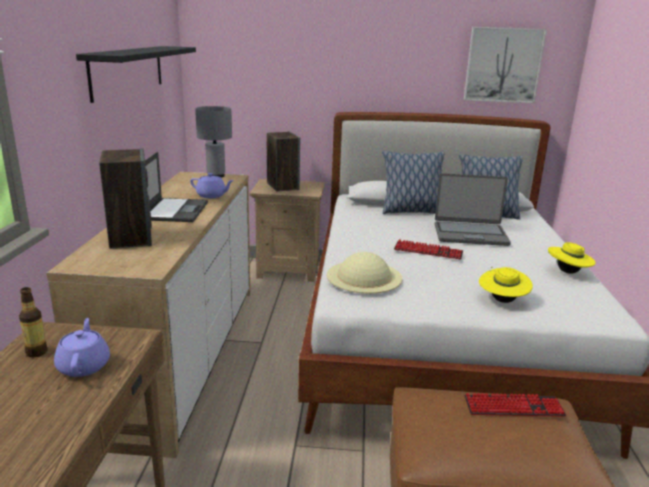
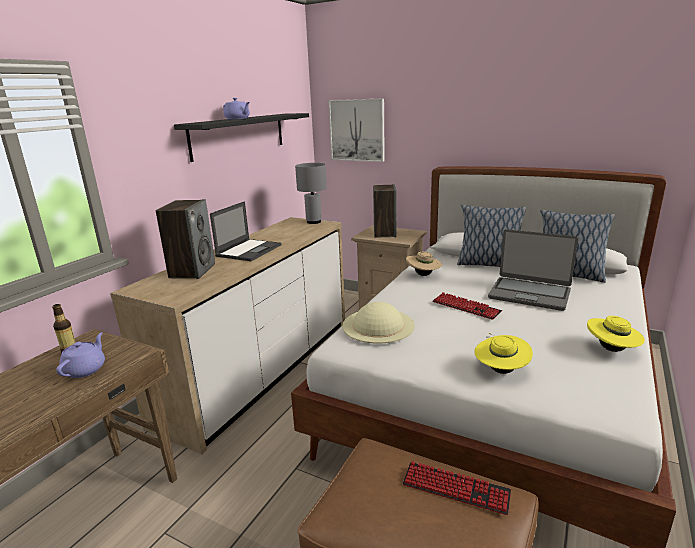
camera: 25 degrees right, 0 degrees up
(212, 196) = (291, 239): purple teapot -> purple teapot (237, 119)
(360, 226) = (423, 275): none -> beige hat
(503, 65) = (611, 115): picture -> picture (357, 130)

